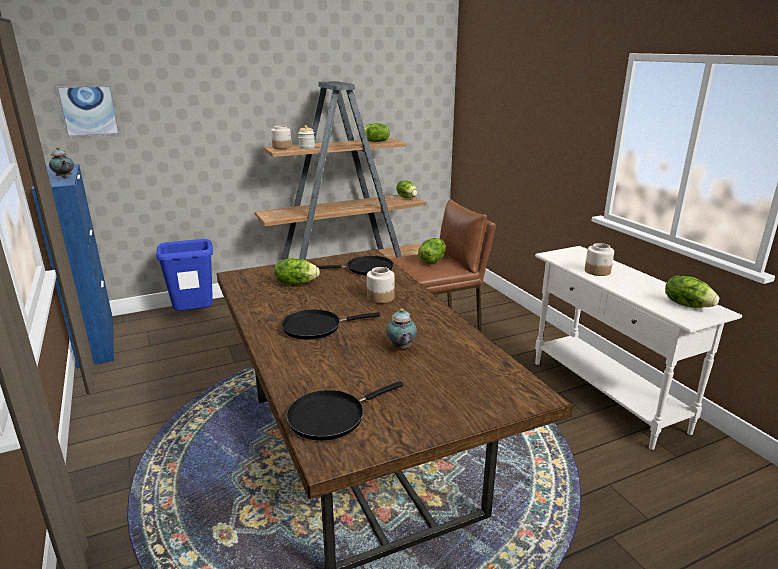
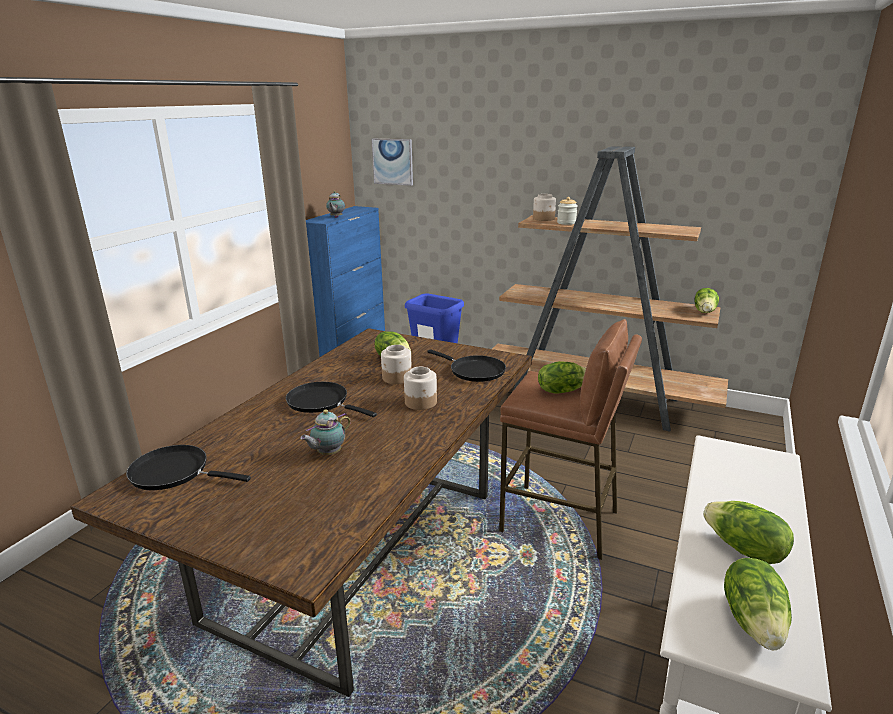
camera: 50 degrees right, 0 degrees up
(375, 142) = (661, 229): lettuce -> lettuce (744, 549)
(597, 271) = (728, 498): jar -> jar (397, 378)

